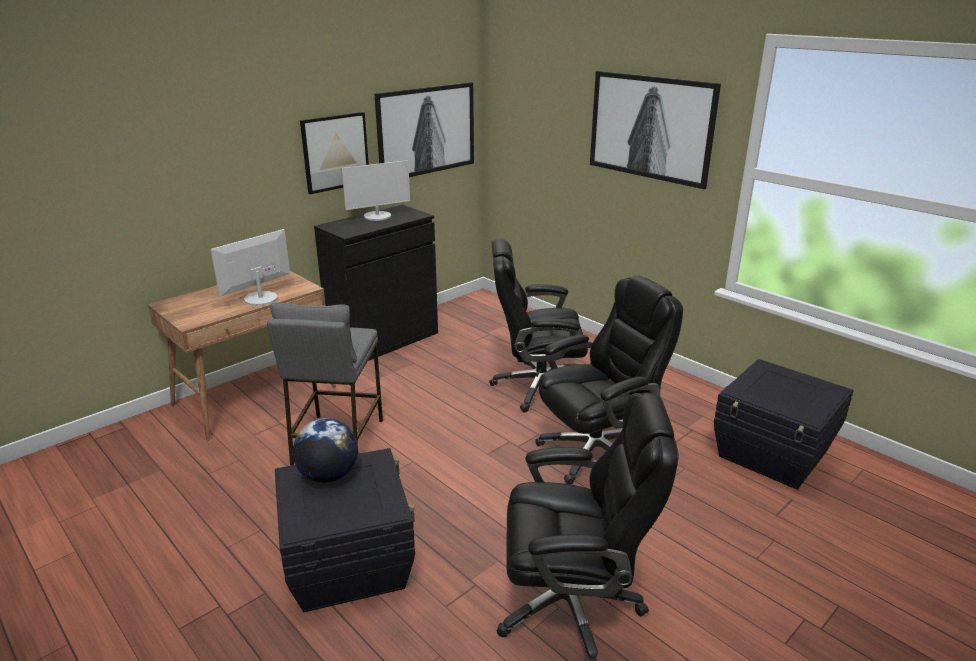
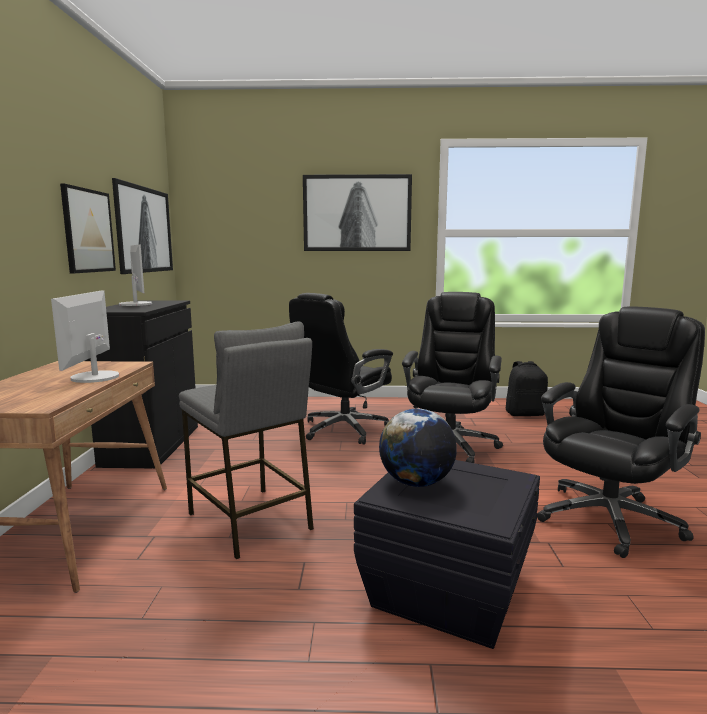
camera: 45 degrees left, 15 degrees down
(377, 216) = (136, 304): monitor -> monitor turned 45 degrees counterclockwise
(773, 455) = (525, 414): black storage box -> black backpack

